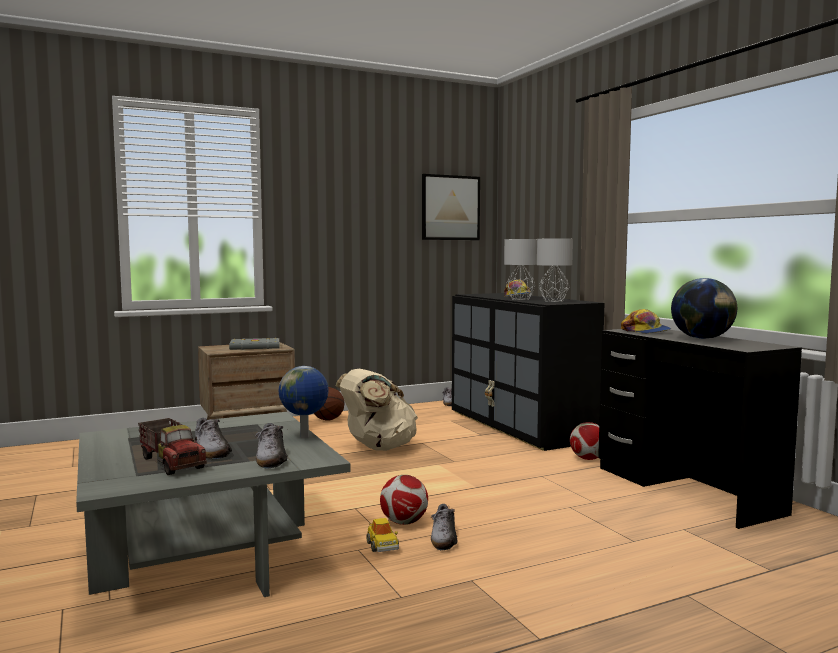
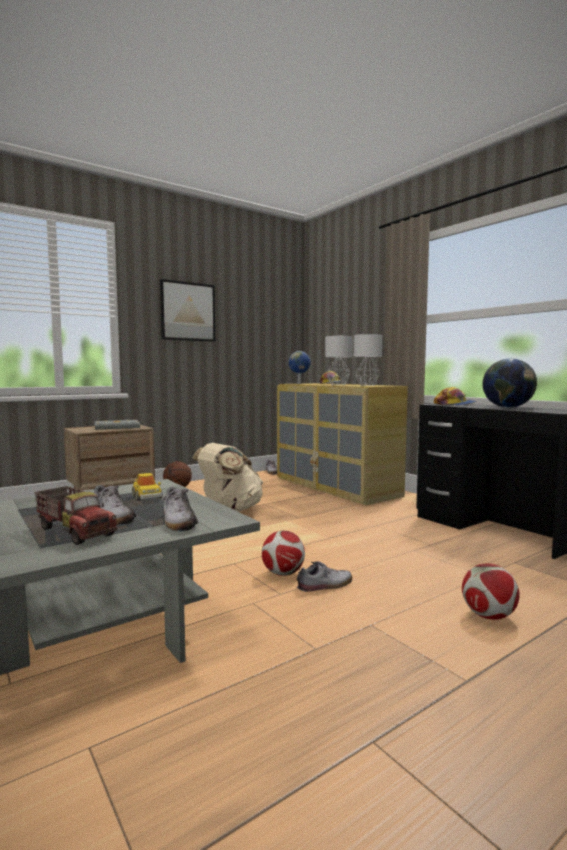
camera: 10 degrees left, 0 degrees up
(305, 437) = (199, 500): globe -> globe (299, 383)
(382, 546) = (274, 597): toy car -> toy car (147, 497)
(443, 538) = (325, 585): shoe -> shoe turned 105 degrees counterclockwise
(450, 208) = (270, 316): picture -> picture (188, 311)
(519, 426) = (335, 487): black cabinet -> yellow cabinet
(588, 459) = (403, 510): football -> football (489, 616)

